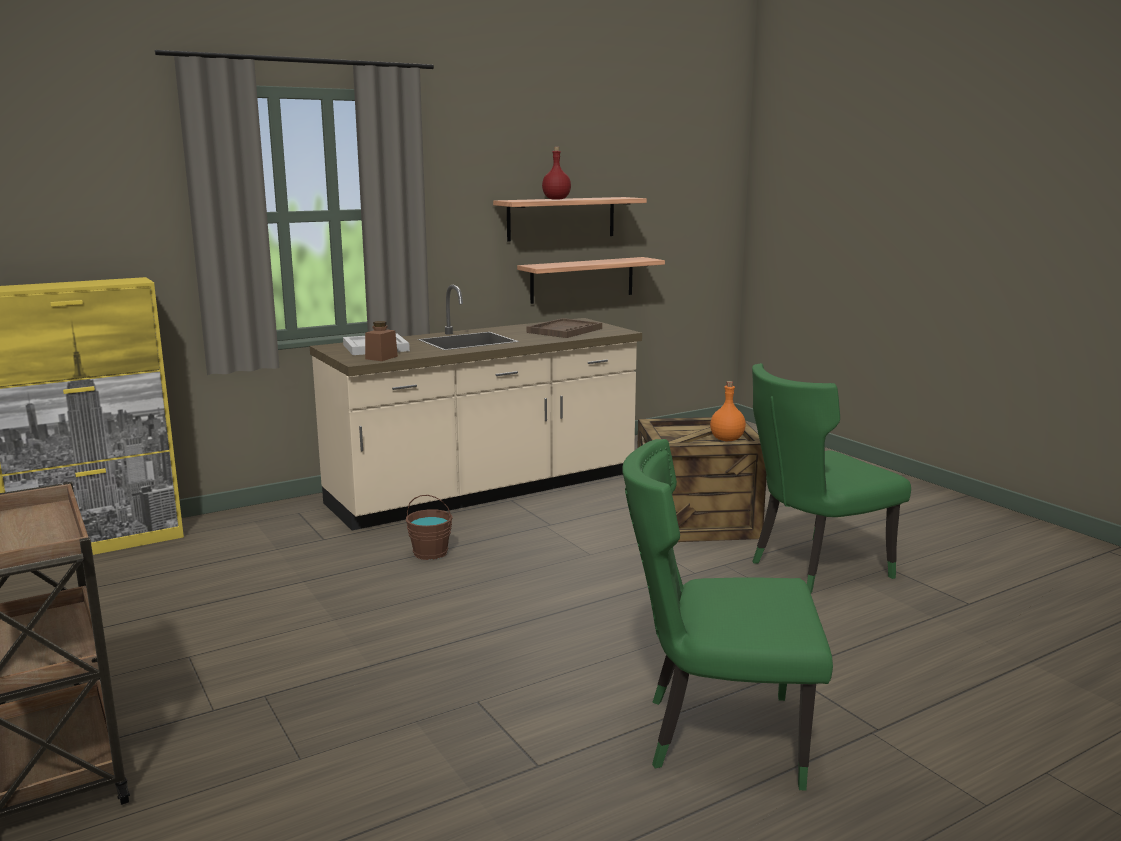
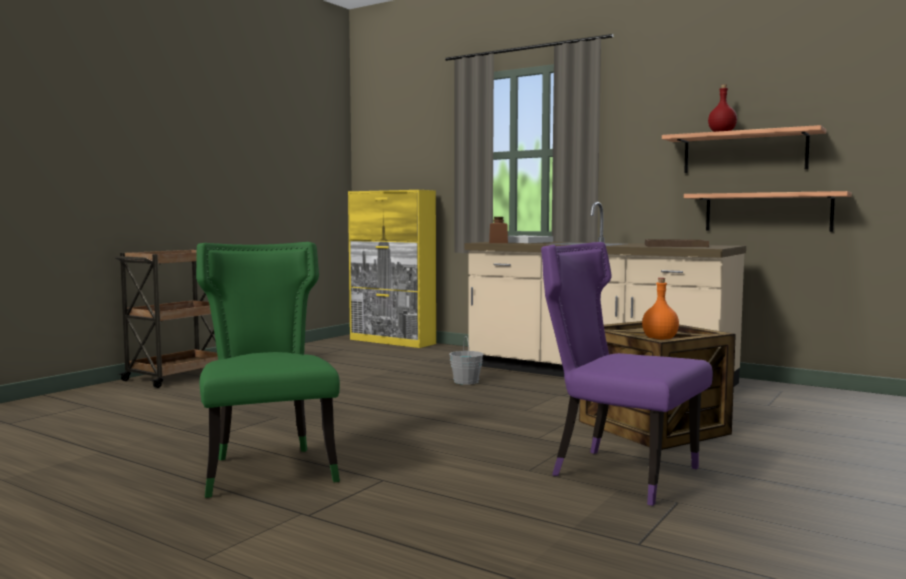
camera: 65 degrees right, 10 degrees down
(430, 553) = (466, 381): brown bucket -> grey bucket
(813, 568) = (618, 473): green chair -> purple chair

